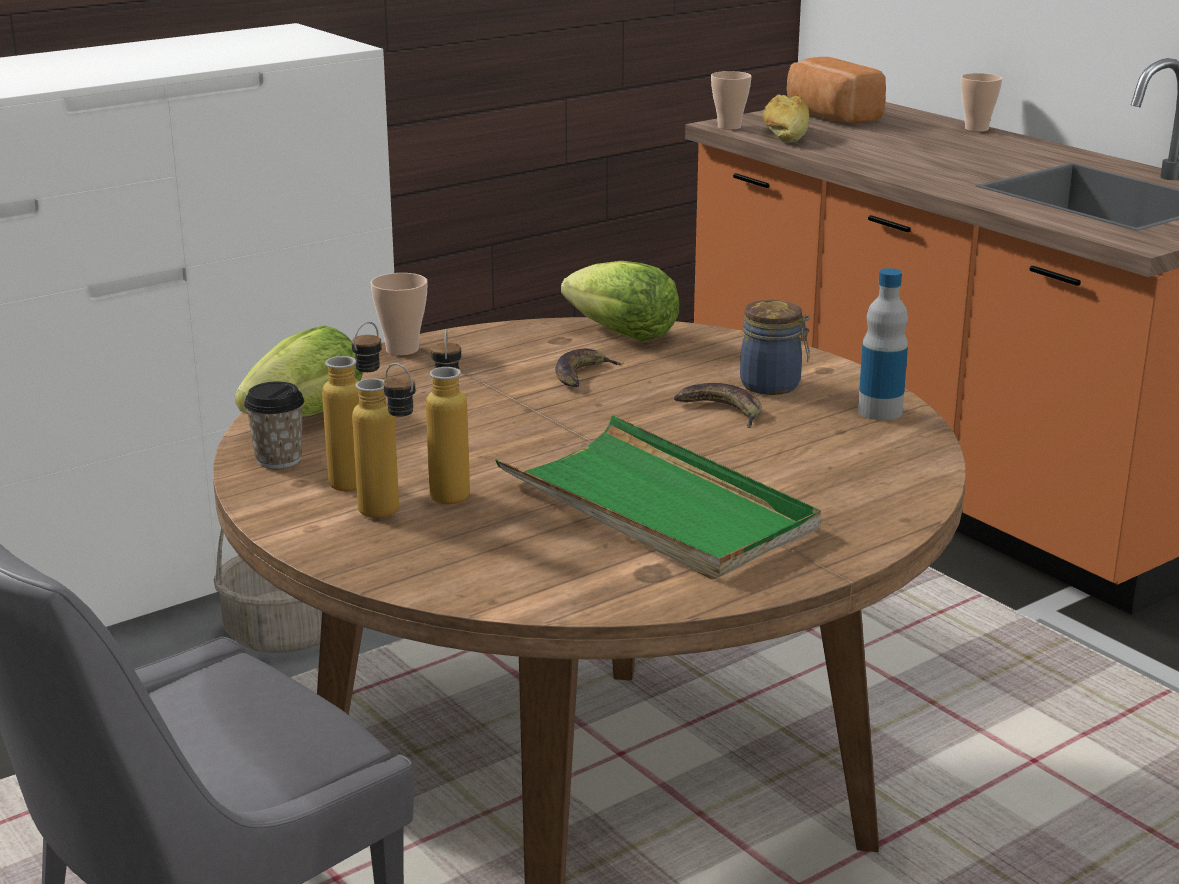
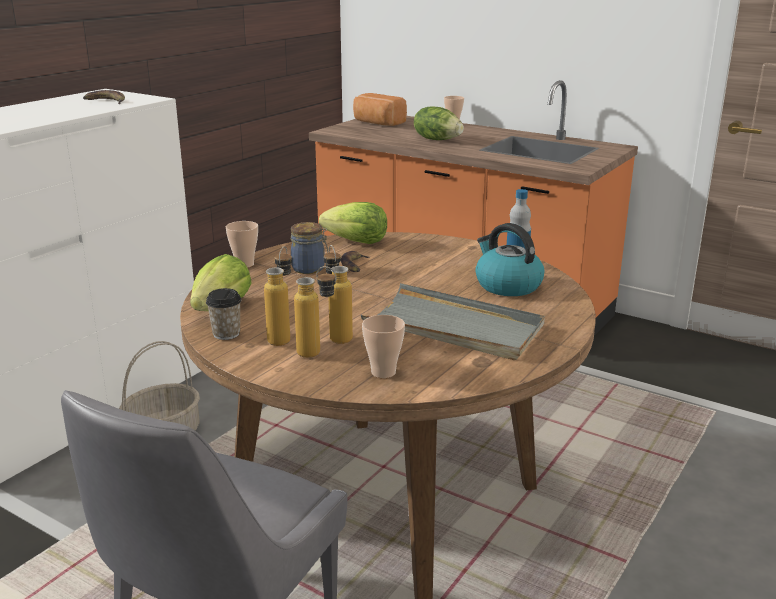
camera: 20 degrees left, 0 degrees up
(657, 507) = (454, 328): green tray -> grey tray
(720, 410) = (440, 274): banana -> banana (105, 101)
(729, 127) = (332, 132): cup -> cup (383, 372)
(773, 386) = (455, 258): jar -> jar (310, 269)
(784, 135) = (364, 134): bread -> none
(823, 448) = (507, 285): none -> kettle
(914, 158) = (437, 139): none -> lettuce

